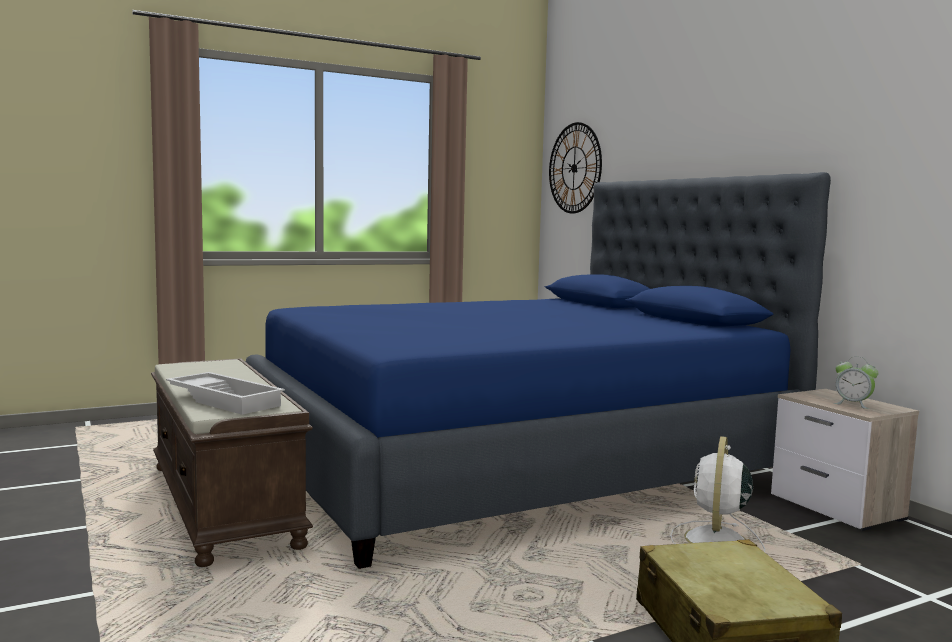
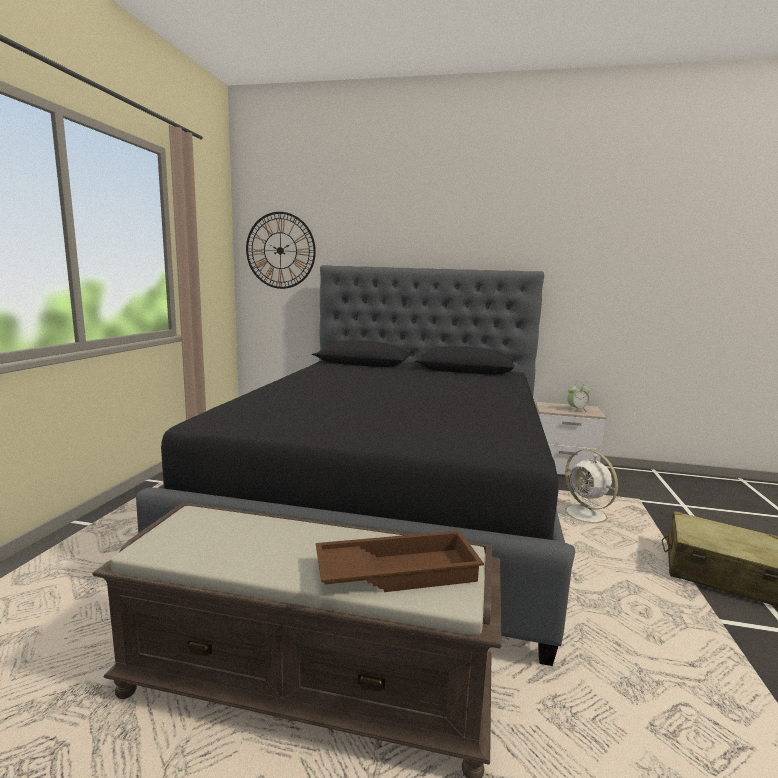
camera: 50 degrees left, 5 degrees up
(226, 400) = (397, 570): white tray -> brown tray
(513, 462) = (392, 506): blue bed -> black bed

